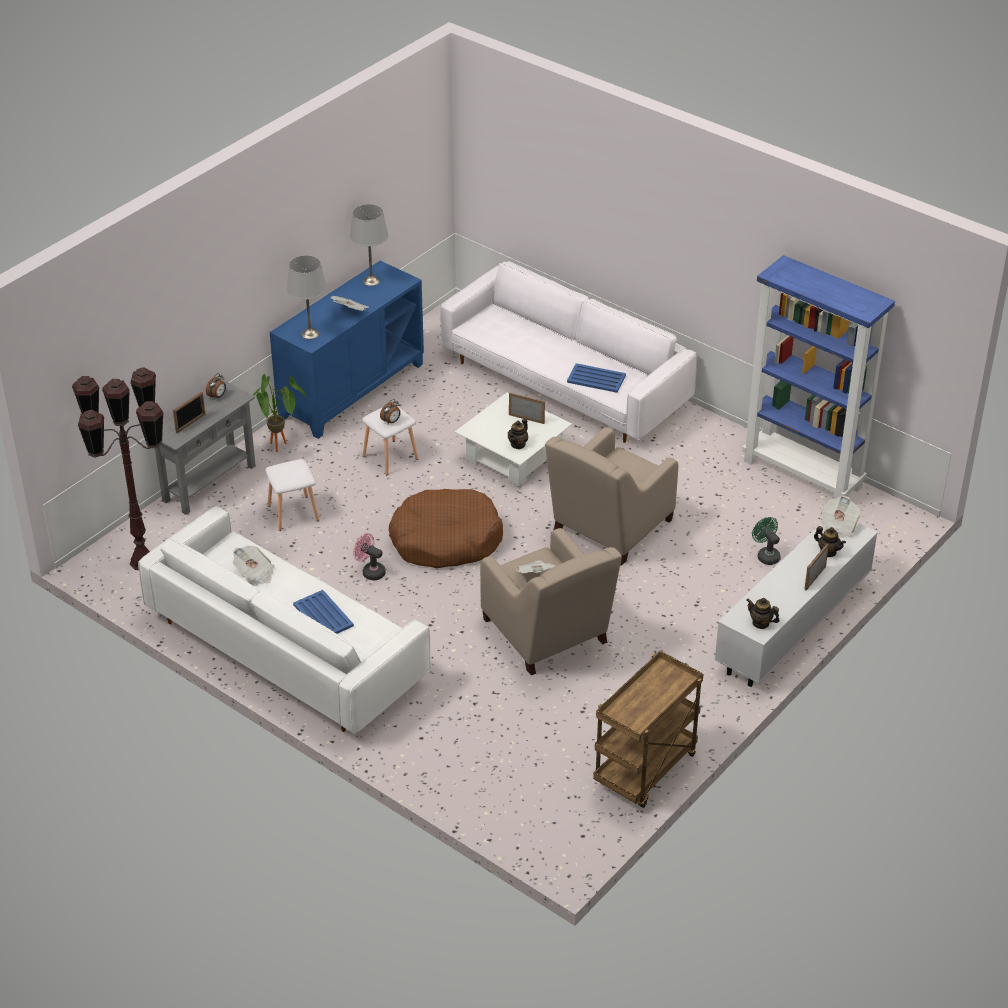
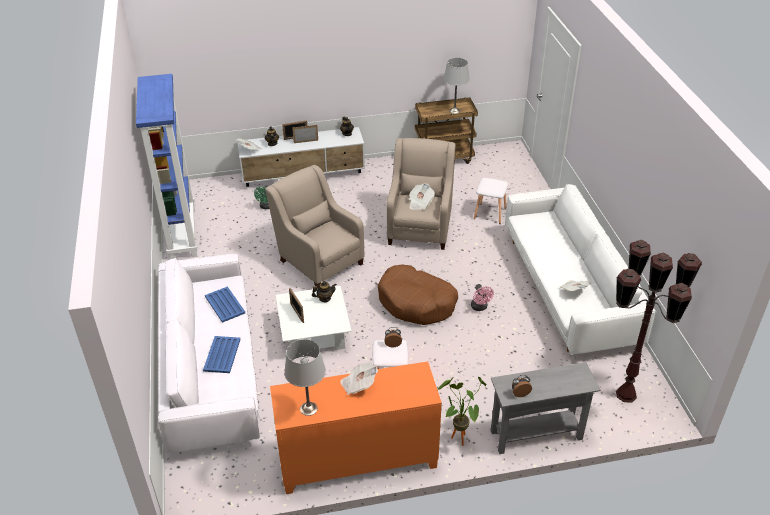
camera: 140 degrees left, 0 degrees up
(190, 423) = (558, 379): picture frame -> picture frame (306, 141)
(294, 512) = (493, 374): white stool -> white stool (489, 213)
(310, 334) = (411, 380): grey table lamp -> grey table lamp (454, 111)
(323, 615) = (551, 248): blue tray -> blue tray (222, 355)
(351, 390) = (357, 460): blue cabinet -> orange cabinet
(609, 527) = (319, 260): beige armchair -> beige armchair turned 120 degrees counterclockwise

